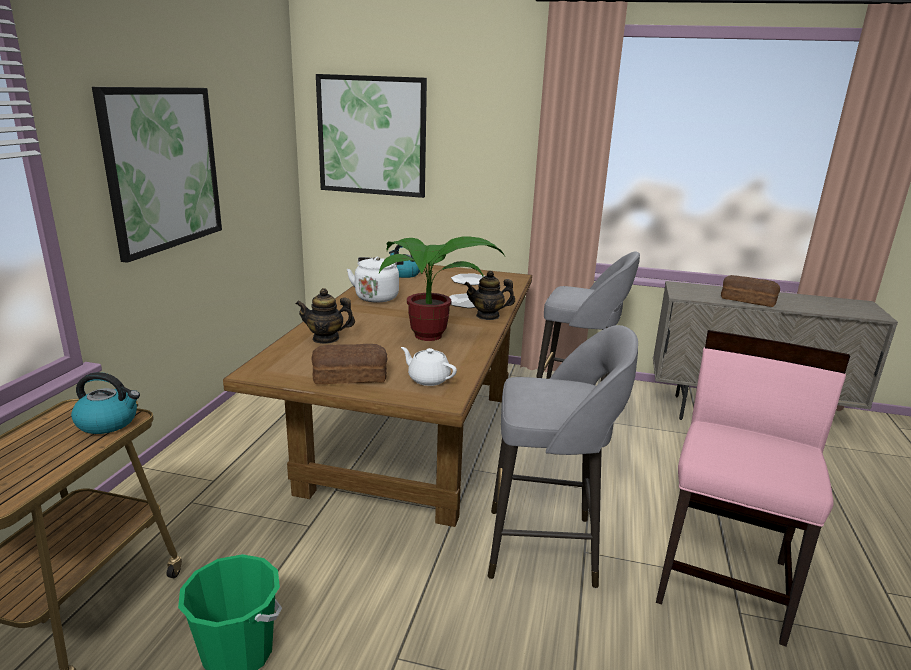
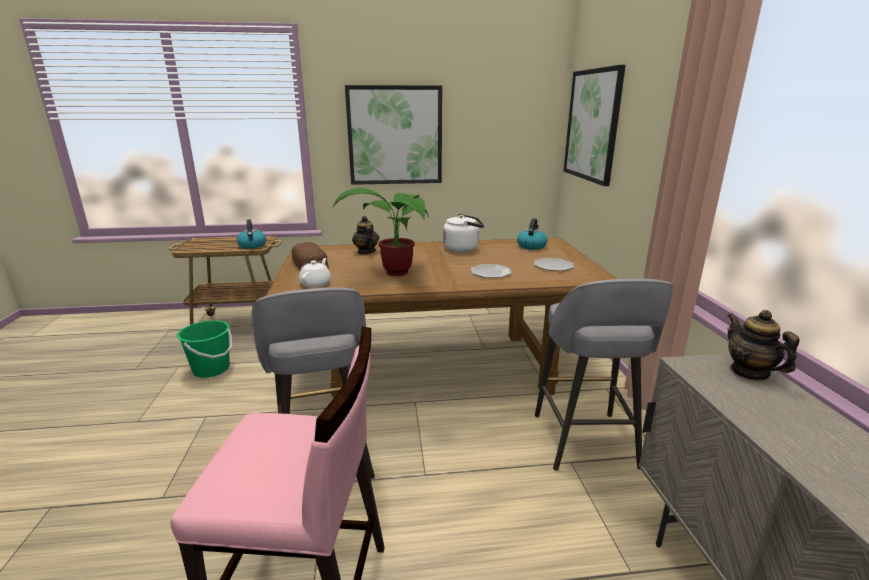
camera: 70 degrees right, 0 degrees up
(488, 316) = (465, 283): teapot -> teapot (749, 372)
(747, 299) = (780, 427): bread -> none

